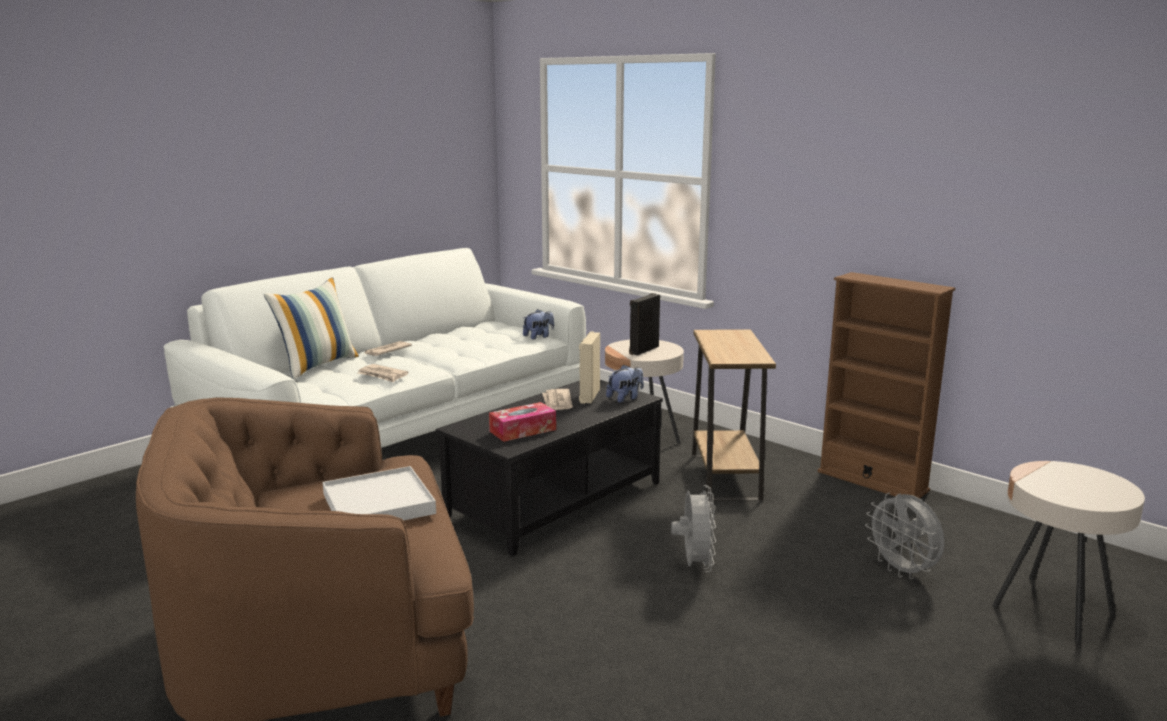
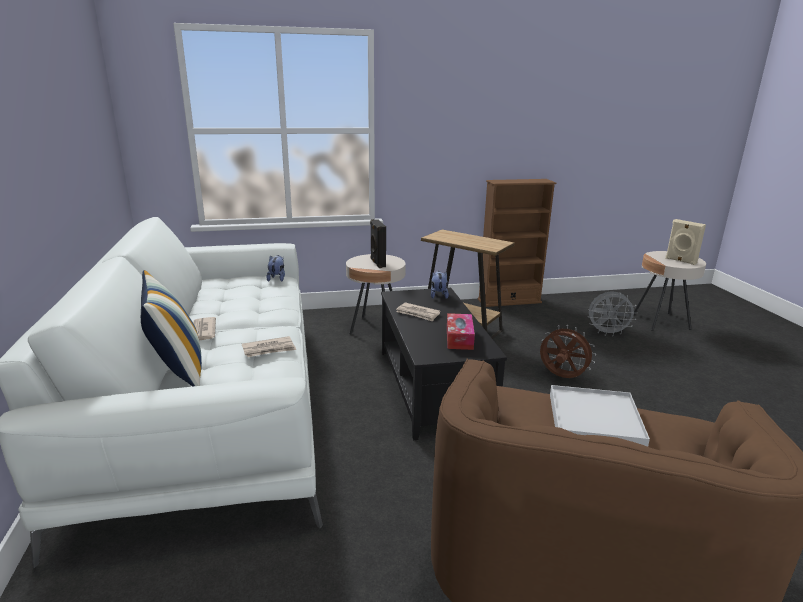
camera: 55 degrees left, 5 degrees up
(588, 396) = (419, 302): beige speaker -> beige speaker (680, 261)
(694, 565) = (561, 377): grey fan -> brown fan

